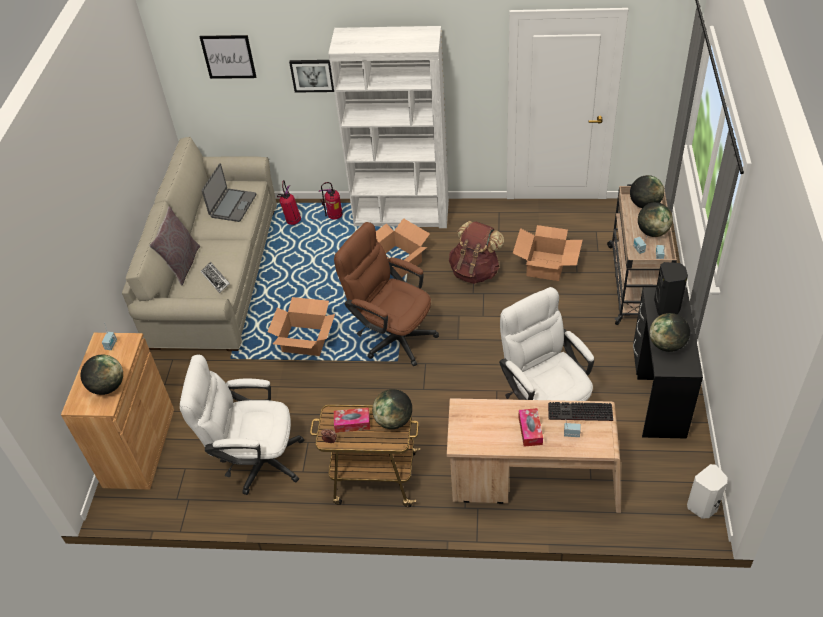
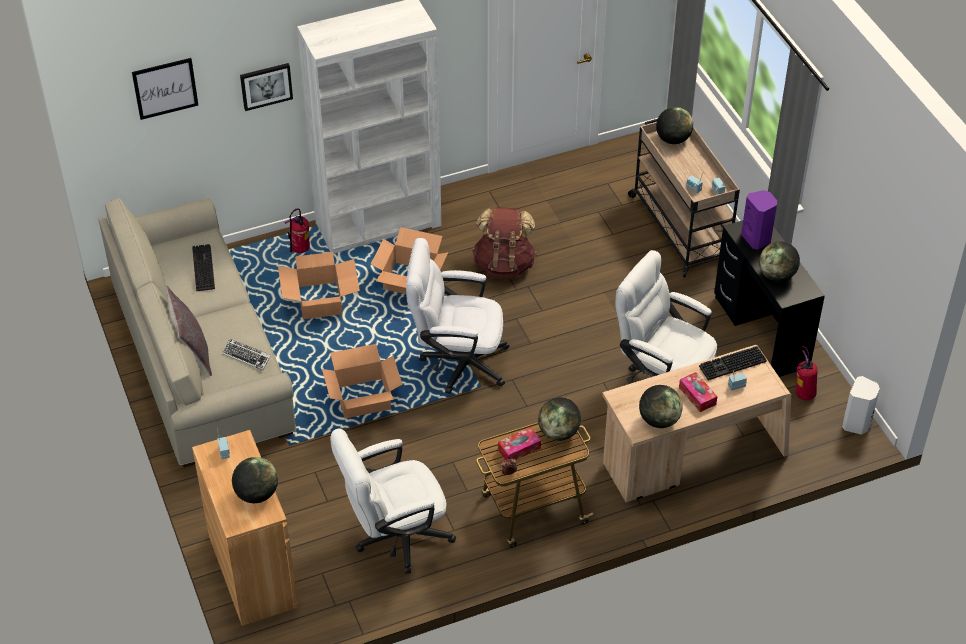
camera: 30 degrees left, 0 degrees up
(232, 205) = (202, 268): laptop -> keyboard
(293, 221) = (251, 269): fire extinguisher -> fire extinguisher (803, 394)
(392, 335) = (457, 362): brown office chair -> white office chair
(546, 266) = (577, 236): cardboard box -> cardboard box (320, 301)
(652, 232) = (697, 167): globe -> globe (659, 420)
(667, 307) = (757, 239): black speaker -> purple speaker

